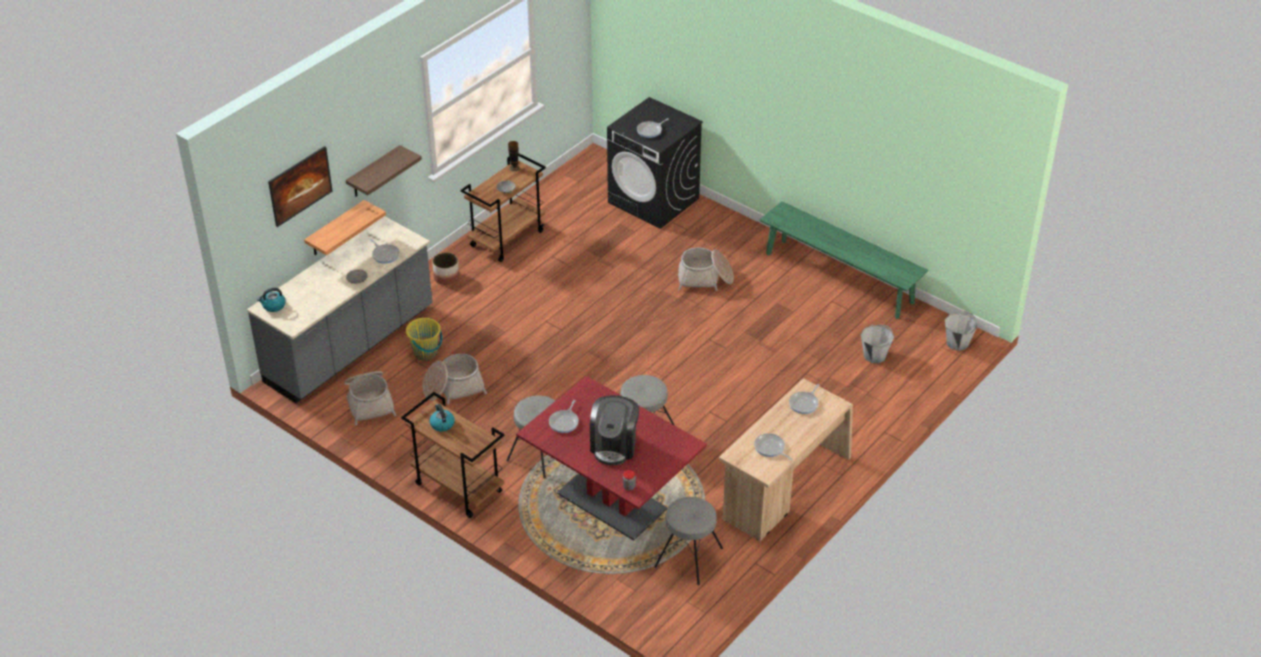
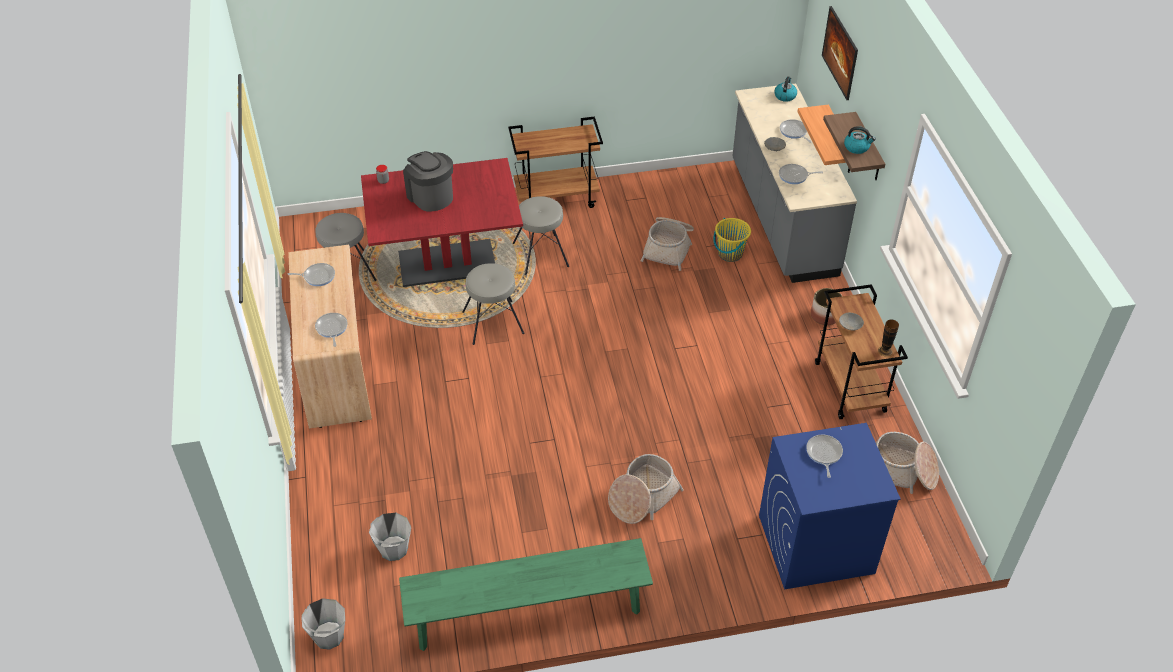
camera: 130 degrees right, 5 degrees up
(369, 402) = (701, 199): basket -> basket (901, 471)
(442, 424) = (569, 138): kettle -> kettle (857, 147)
(564, 422) = (487, 185): frying pan -> frying pan (794, 132)
(654, 200) = (815, 544): black washing machine -> blue washing machine

